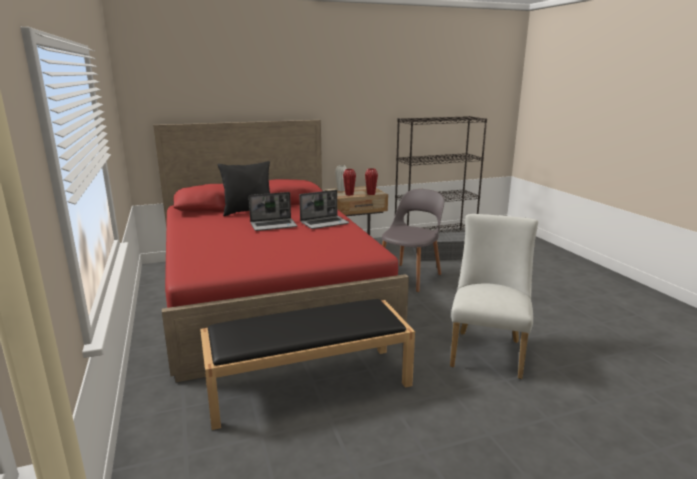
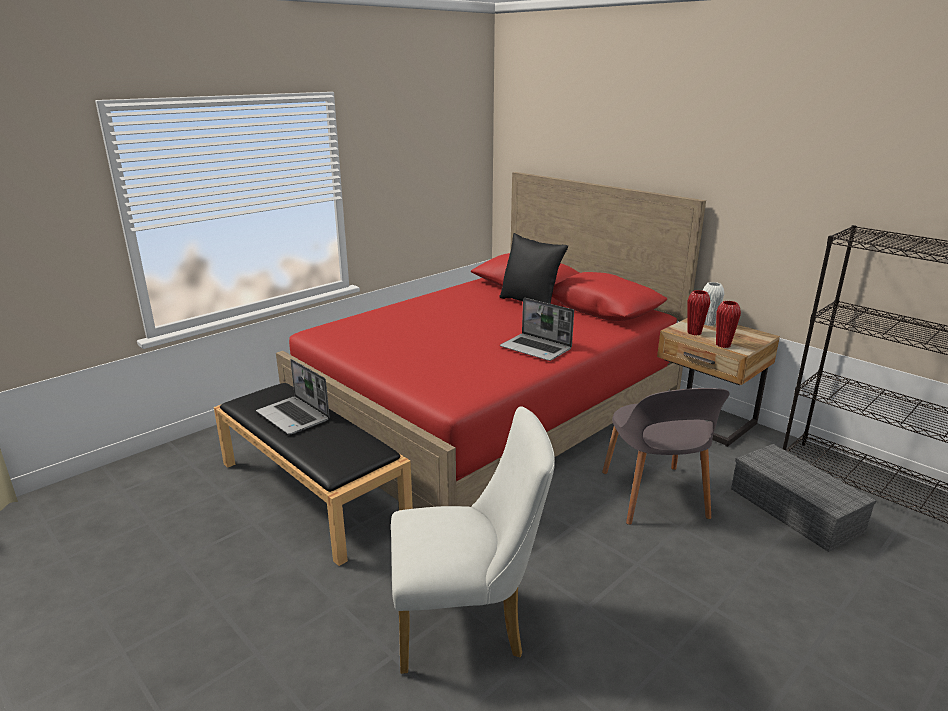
camera: 65 degrees right, 5 degrees up
(274, 225) = (494, 326): laptop -> laptop (294, 417)
(410, 277) = (654, 496): grey chair -> grey chair turned 75 degrees clockwise

